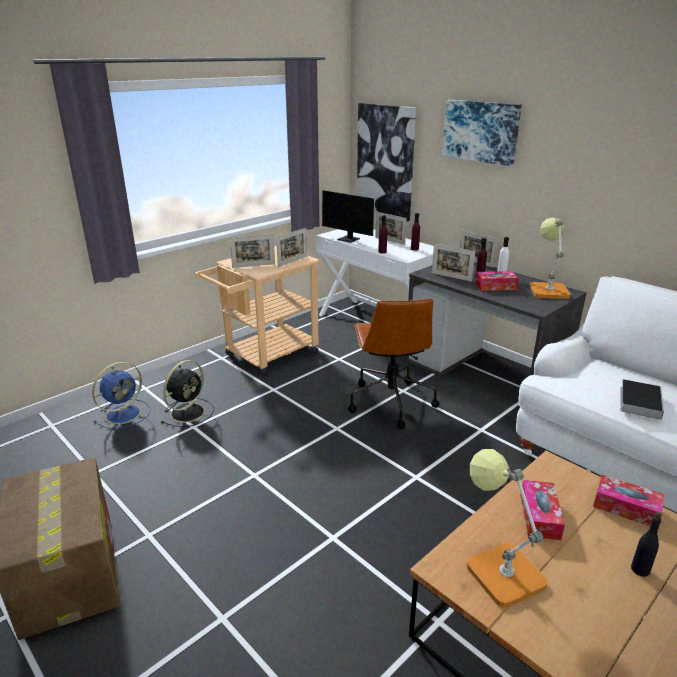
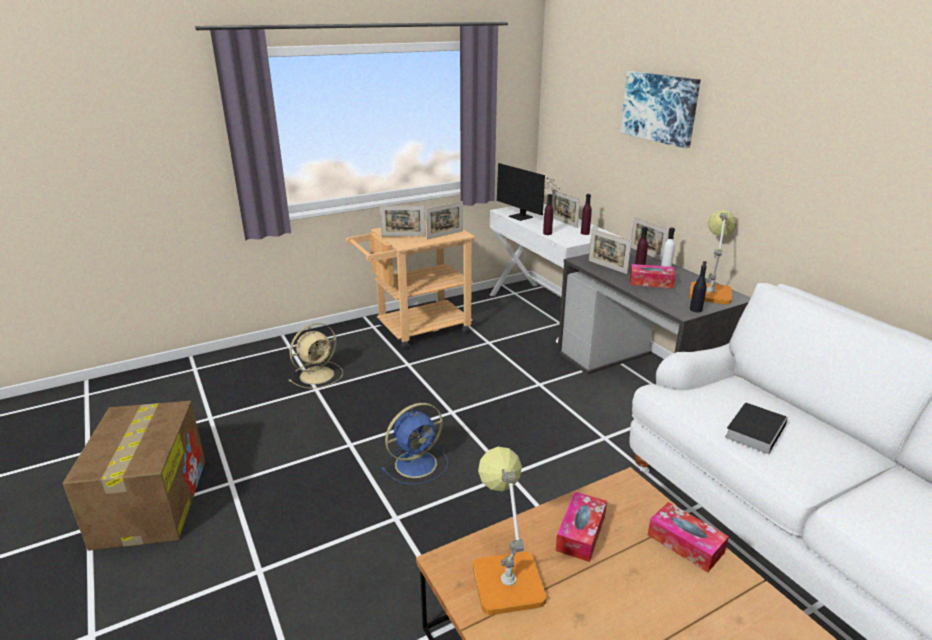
camera: 15 degrees right, 0 degrees up
(124, 413) = (261, 368): blue fan -> blue fan (417, 463)
(189, 412) = (318, 374): black fan -> beige fan
(385, 161) = (569, 136): picture -> none
(390, 401) = (520, 393): brown office chair -> none
(640, 569) = (660, 610): black bottle -> black bottle (696, 309)

